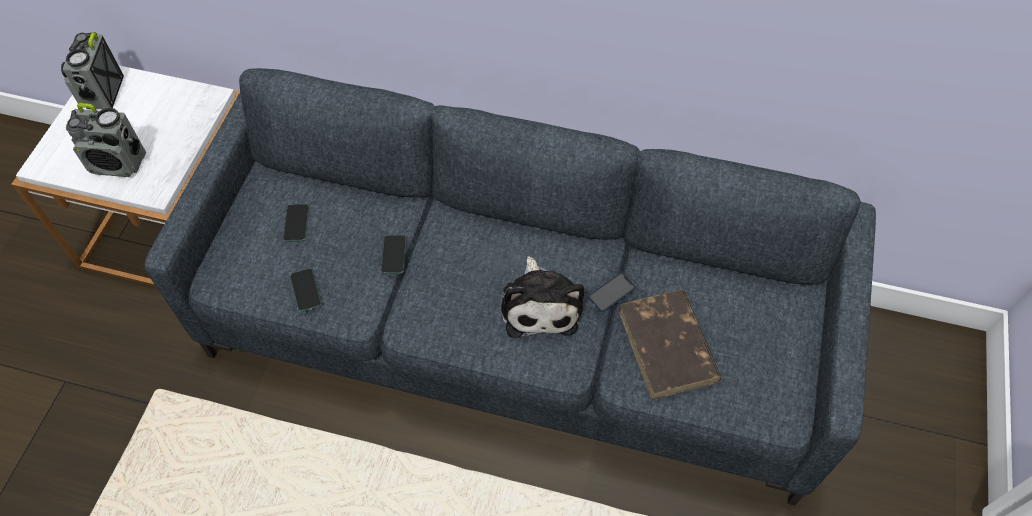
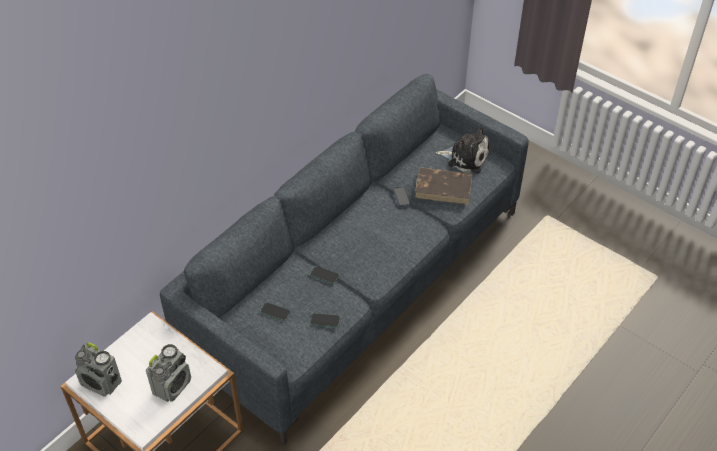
camera: 65 degrees left, 10 degrees down
(540, 304) = (392, 225): plush toy -> plush toy (465, 157)

